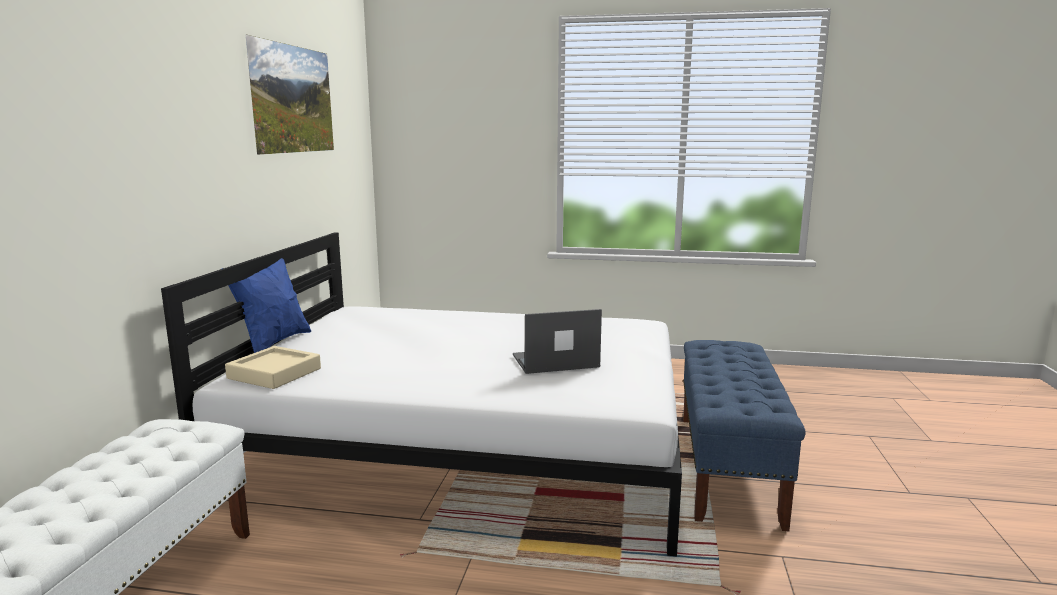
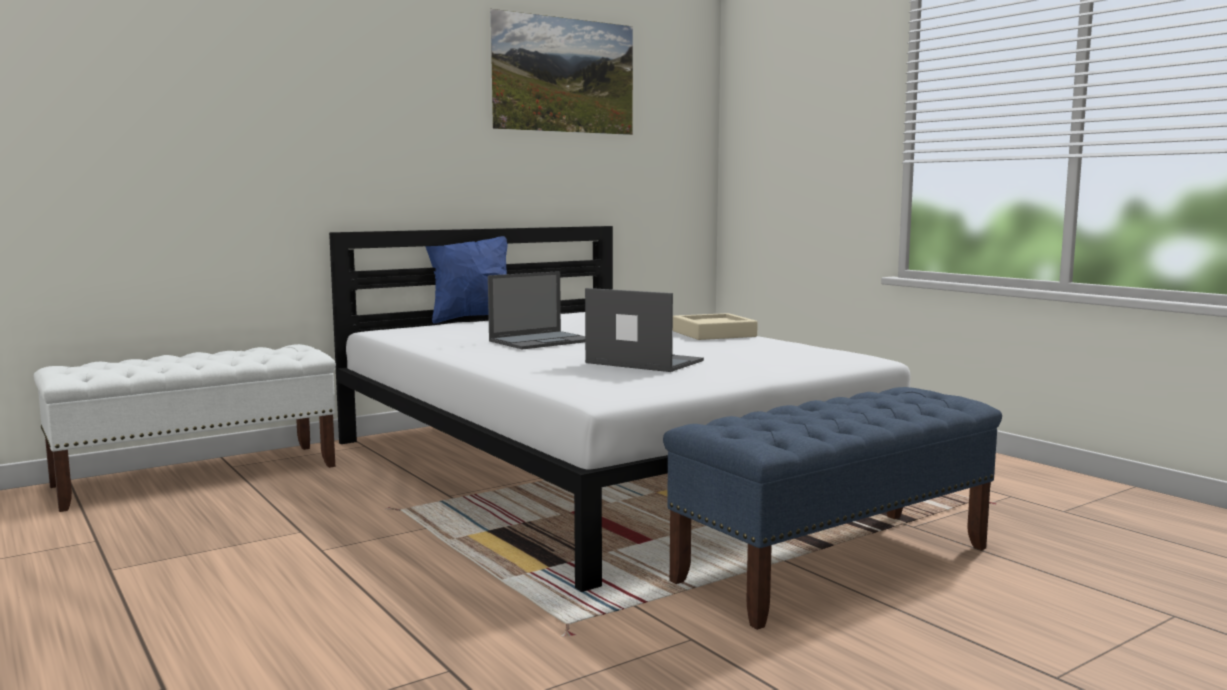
camera: 45 degrees right, 5 degrees down
(274, 373) = (413, 331): beige tray -> beige tray (713, 334)
(424, 357) = (542, 341): none -> laptop

